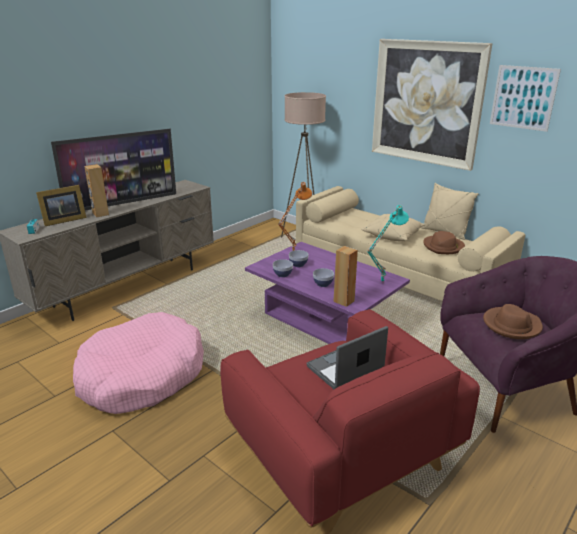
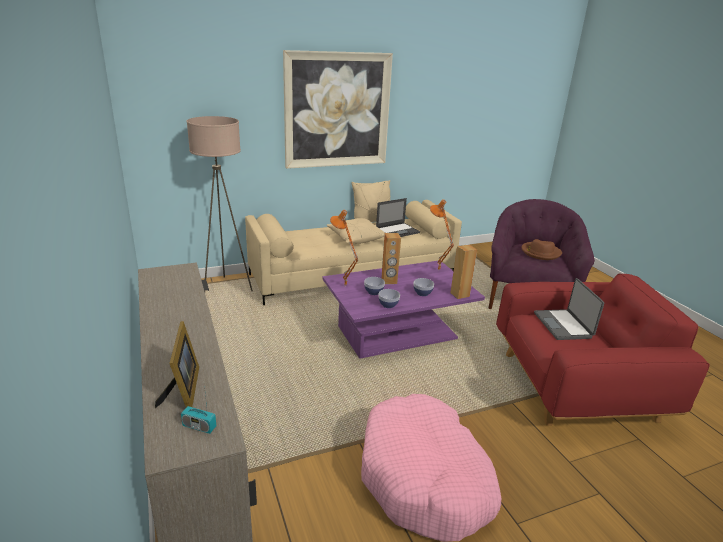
camera: 65 degrees left, 0 degrees up
(100, 214) = (197, 353): brown speaker -> brown speaker (389, 281)
(123, 203) = (173, 328): television -> none
(381, 282) = (437, 271): turquoise table lamp -> orange table lamp
(443, 247) = (398, 231): brown hat -> laptop
(523, 97) = (416, 96): picture -> none

